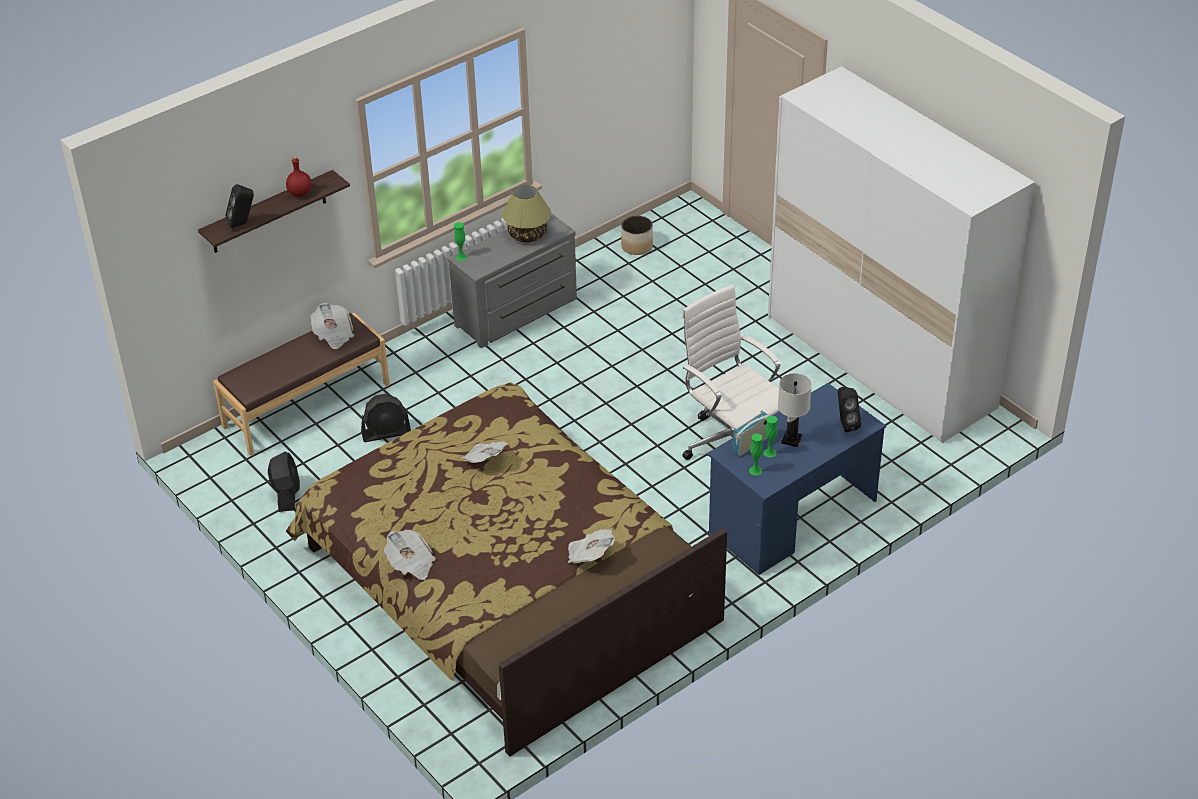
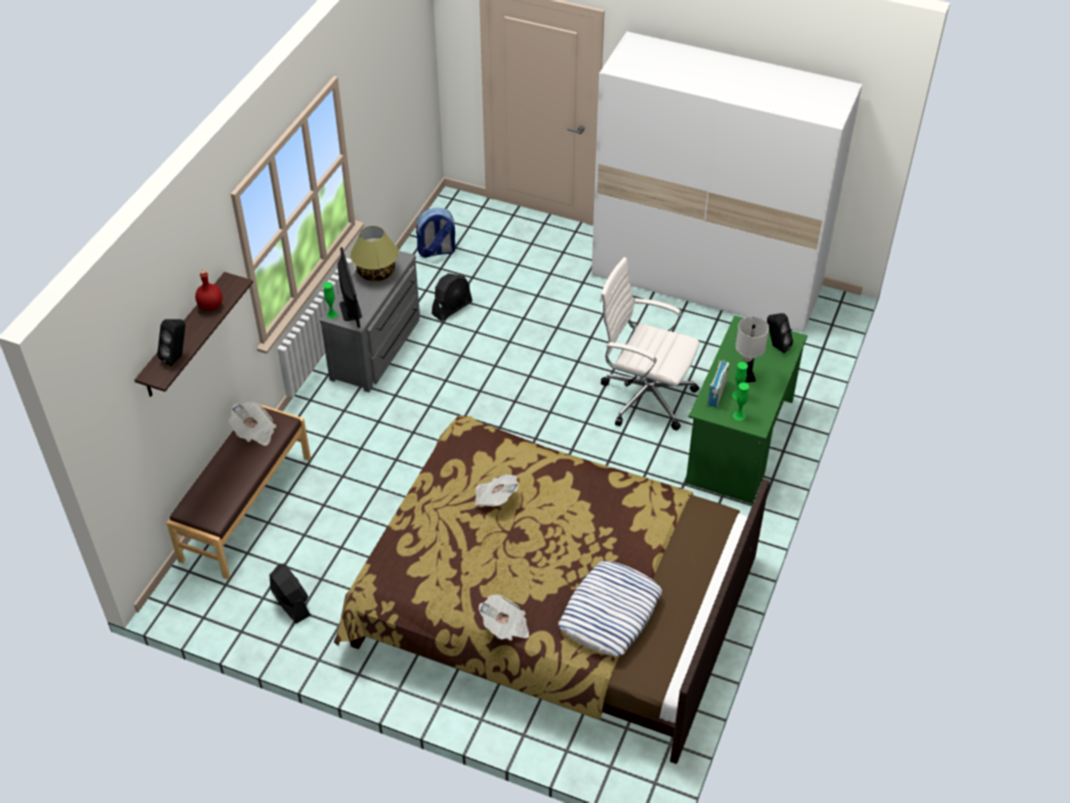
camera: 30 degrees left, 5 degrees up
(386, 433) = (341, 505): black fan -> black fan (452, 308)
(480, 259) = (350, 310): none -> monitor
(508, 590) = (610, 613): none -> pillow
(589, 555) = (653, 549): newspaper -> none
(636, 246) = (436, 251): planter -> backpack
(792, 517) = (739, 442): blue desk -> green desk

